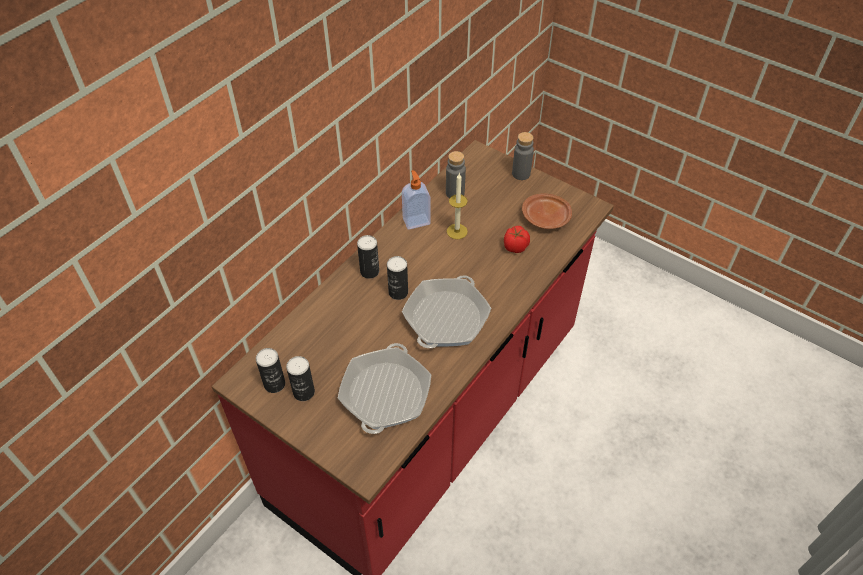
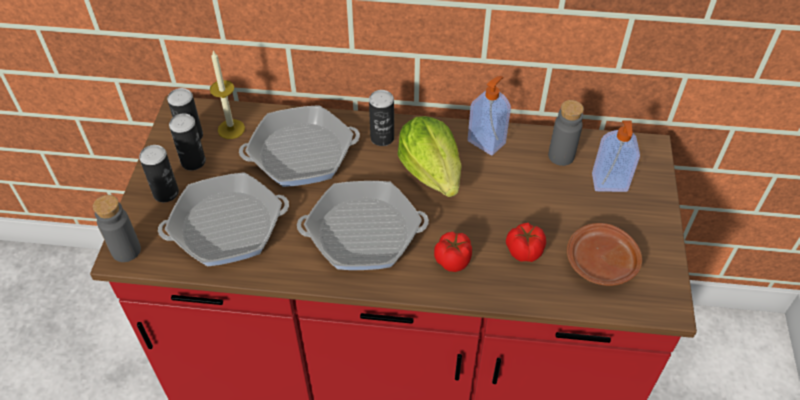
camera: 60 degrees right, 0 degrees up
(348, 322) = (301, 153): none -> frying pan
(398, 292) = (370, 174): can -> can (166, 193)
(421, 259) = (432, 172): none -> lettuce
(457, 231) = (501, 184): candle -> candle (231, 129)
(492, 184) = (609, 184): none -> soap dispenser
(499, 282) = (453, 260): none -> tomato
(521, 174) = (654, 204): grey bottle -> grey bottle (126, 250)

